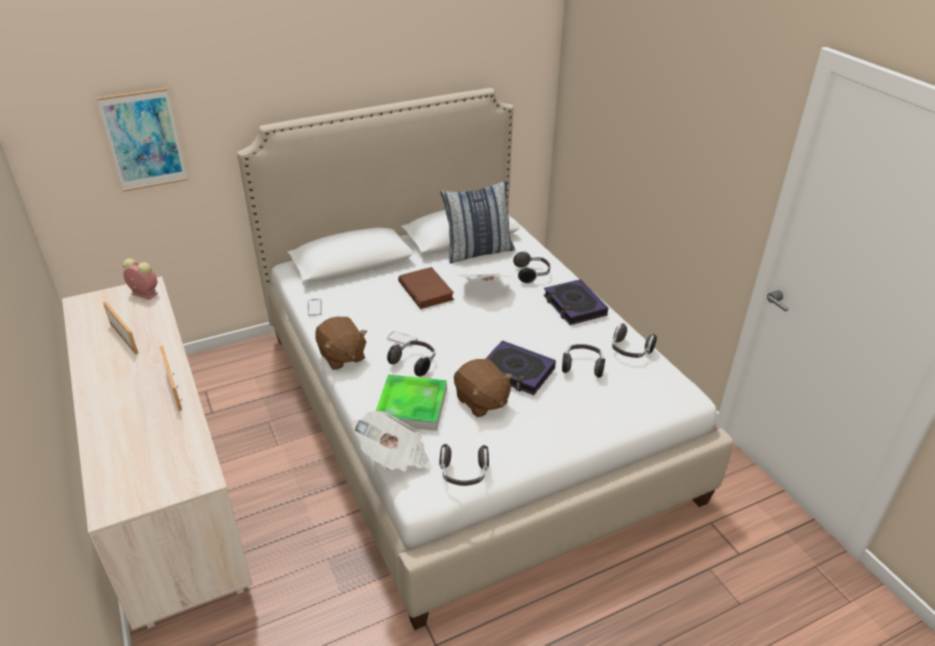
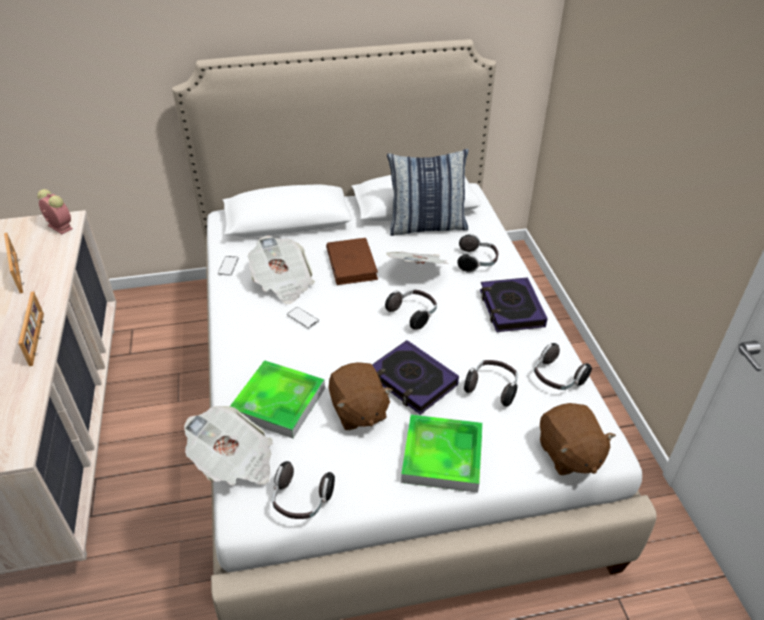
camera: 15 degrees right, 5 degrees up
(144, 140) = (75, 65): picture -> none
(341, 356) = (232, 327): brown plush toy -> brown plush toy (568, 454)
(371, 314) = (283, 283): none -> newspaper
(414, 363) = (304, 350): headphones -> headphones (413, 314)
(563, 422) = (442, 456): none -> tray

